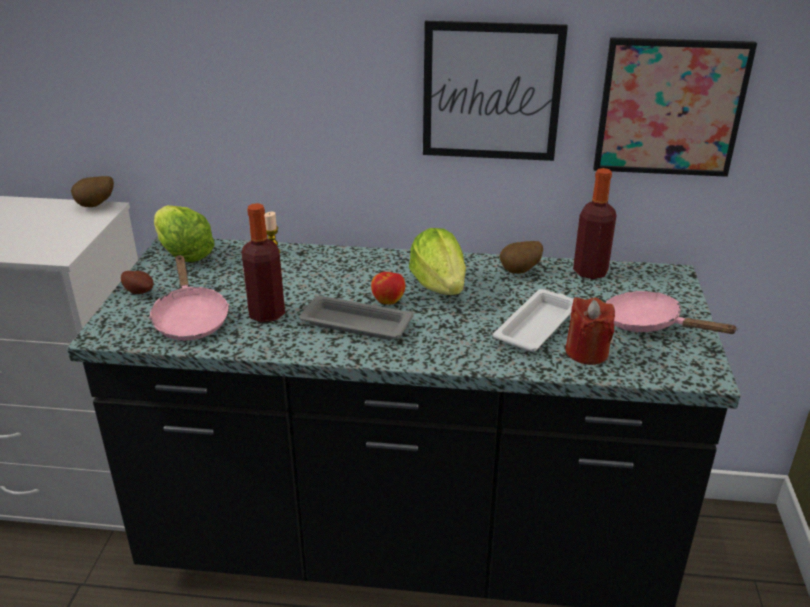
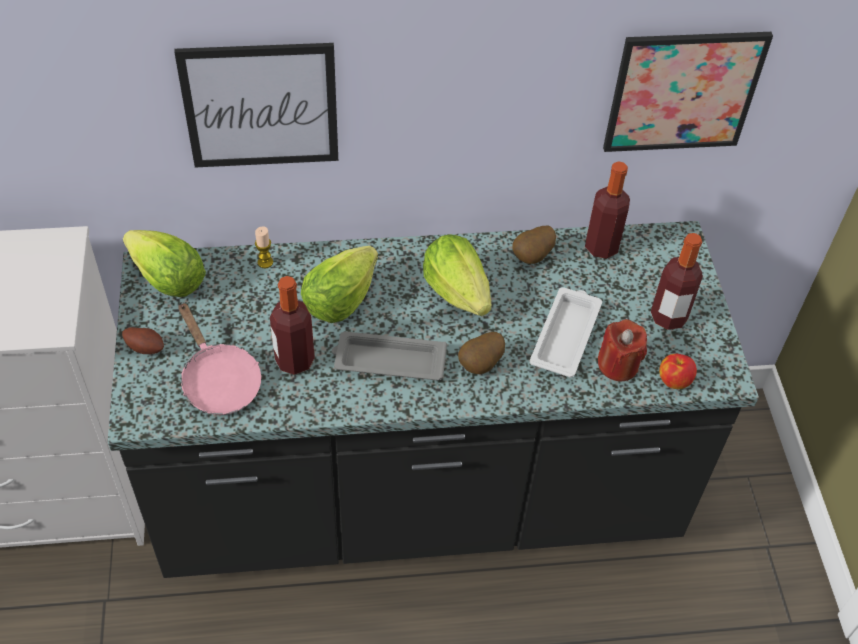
camera: 15 degrees left, 20 degrees up
(96, 206) = (53, 239): potato -> potato (481, 365)
(327, 281) = (339, 300): none -> lettuce
(388, 300) = (411, 321): apple -> apple (674, 380)
(491, 92) = (499, 91): picture -> picture (261, 106)
(648, 324) = (668, 317): pink frying pan -> bottle

